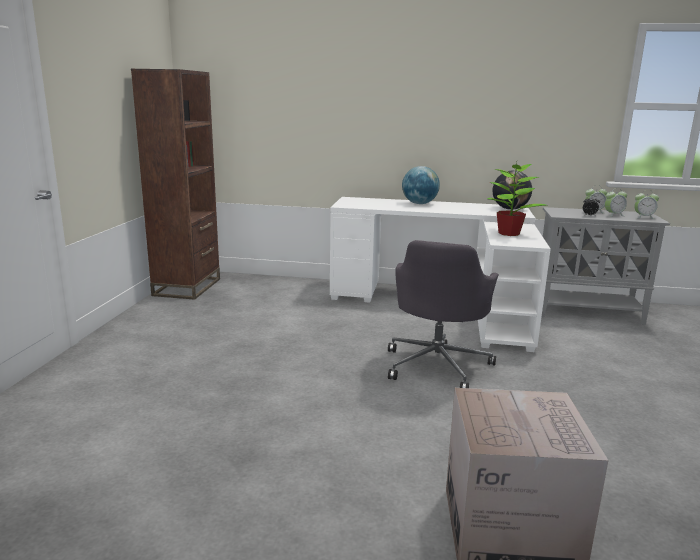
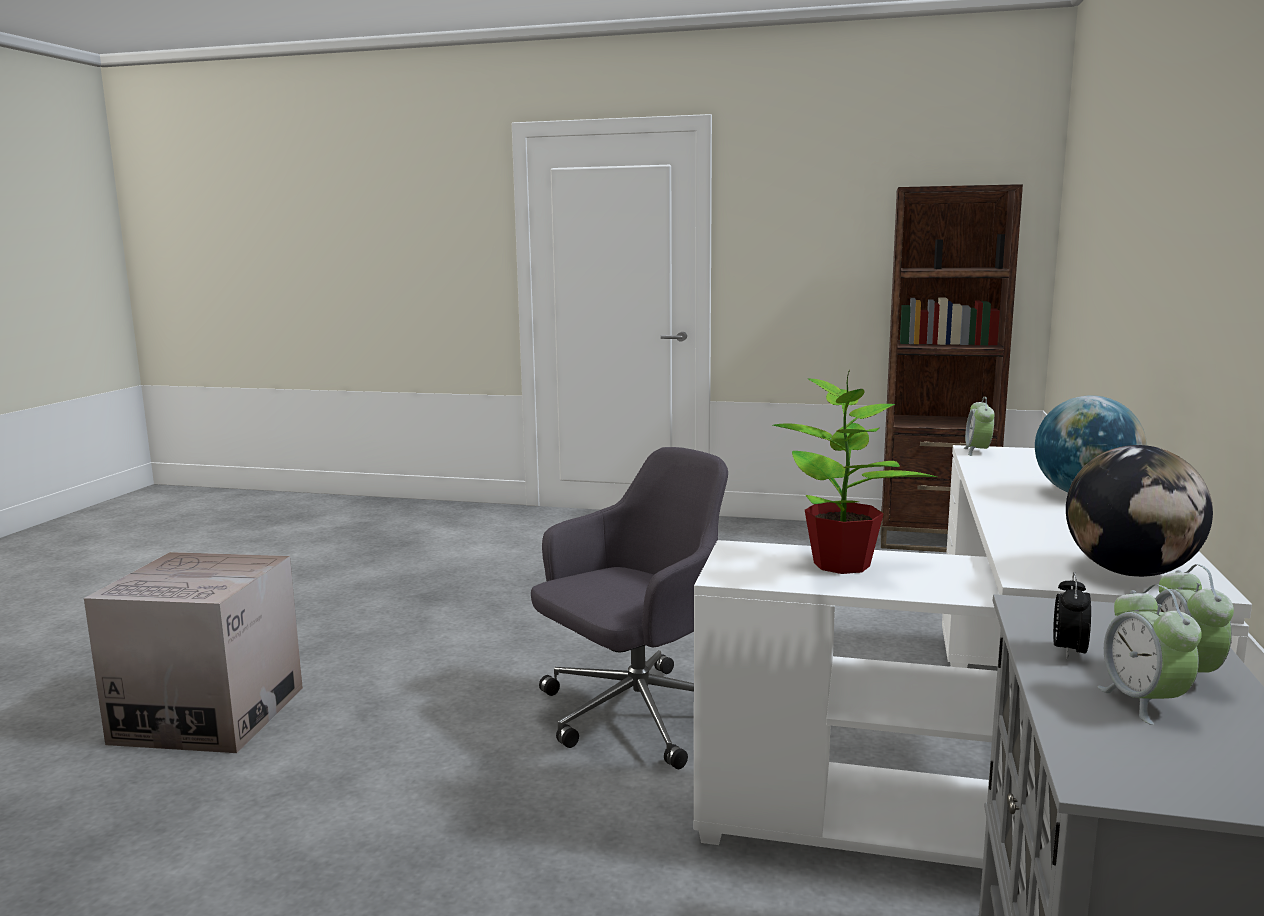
camera: 95 degrees right, 5 degrees down
(437, 365) = (635, 716): grey office chair -> grey office chair turned 120 degrees clockwise
(643, 217) = (1154, 763): alarm clock -> alarm clock (977, 452)

